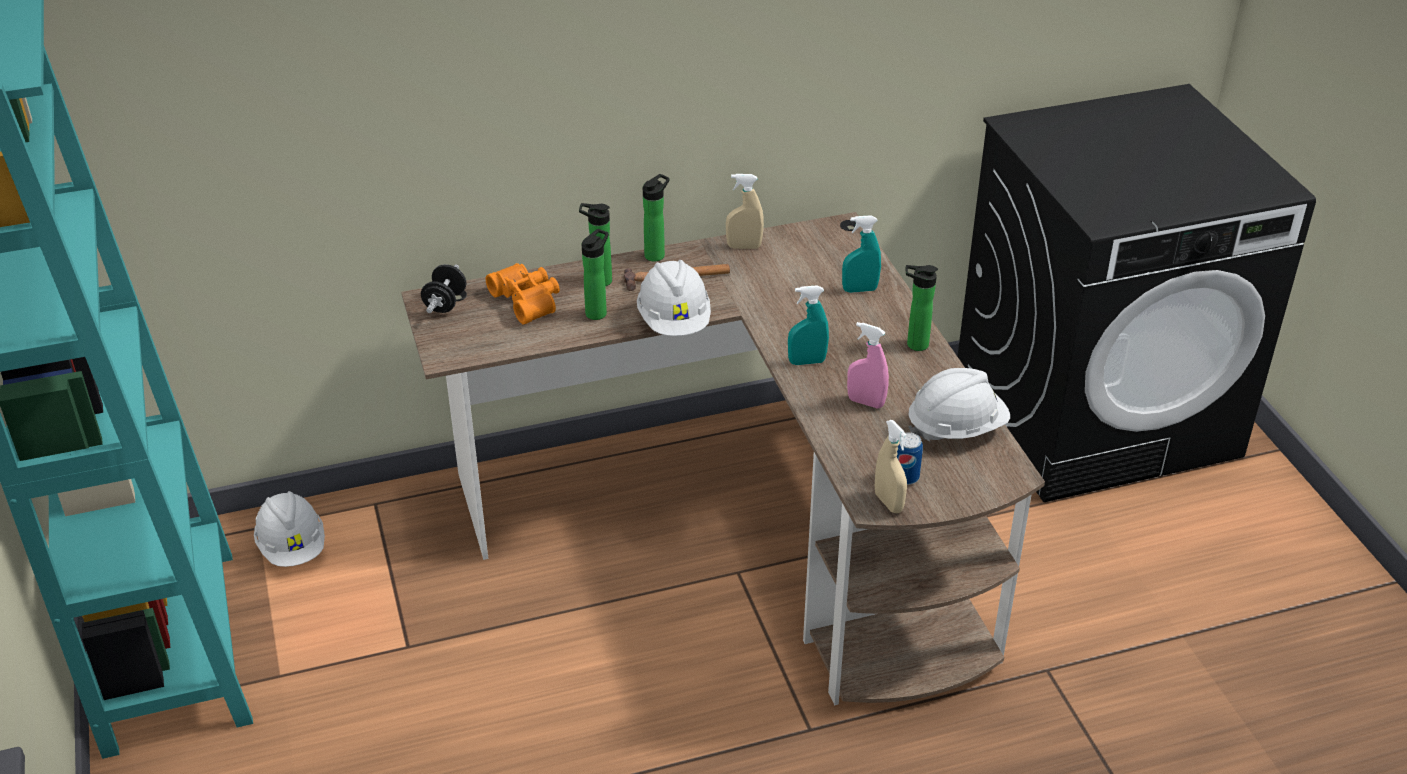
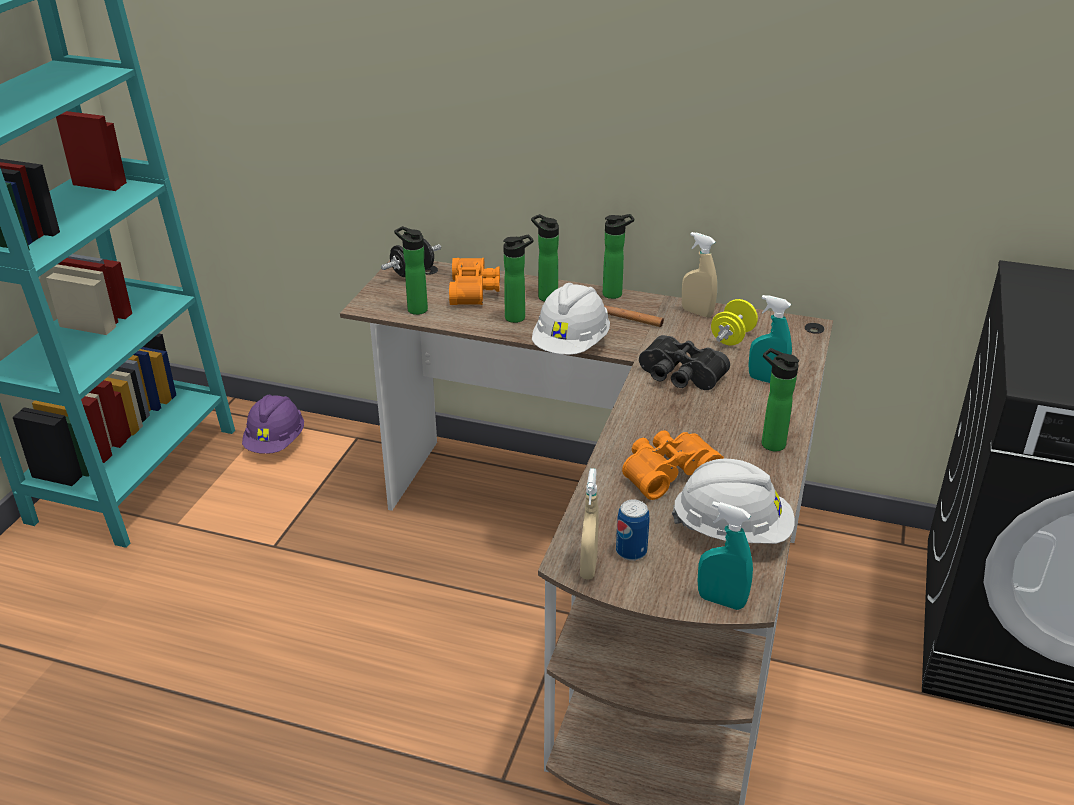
camera: 35 degrees right, 5 degrees down
(293, 547) = (276, 442): white hard hat -> purple hard hat
(493, 341) = (415, 309): none -> bottle
(791, 315) = (679, 377): none -> black binoculars
(796, 260) = (732, 337): none -> yellow dumbbell
(807, 362) = (649, 418): turquoise spray bottle -> turquoise spray bottle (721, 601)
(865, 402) = (666, 472): pink spray bottle -> orange binoculars

